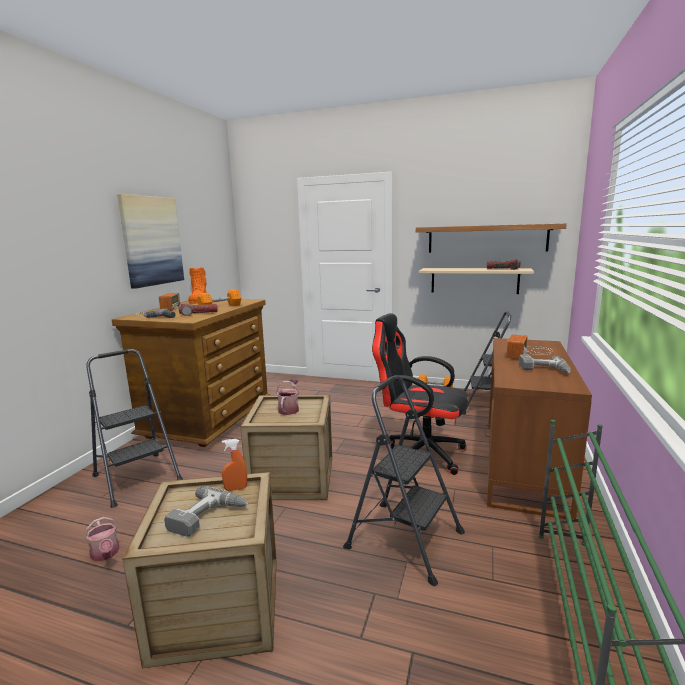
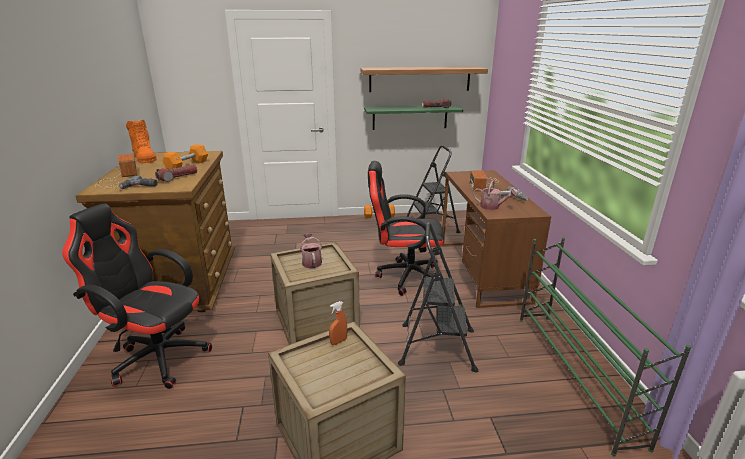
camera: 25 degrees left, 10 degrees up
(105, 554) = (196, 432): watering can -> watering can (492, 207)
(136, 476) = (156, 356): black step ladder -> black office chair
(151, 241) = (89, 94): picture -> none
(208, 518) = (341, 370): power drill -> none
(474, 280) = (410, 117): beige shelf -> green shelf

